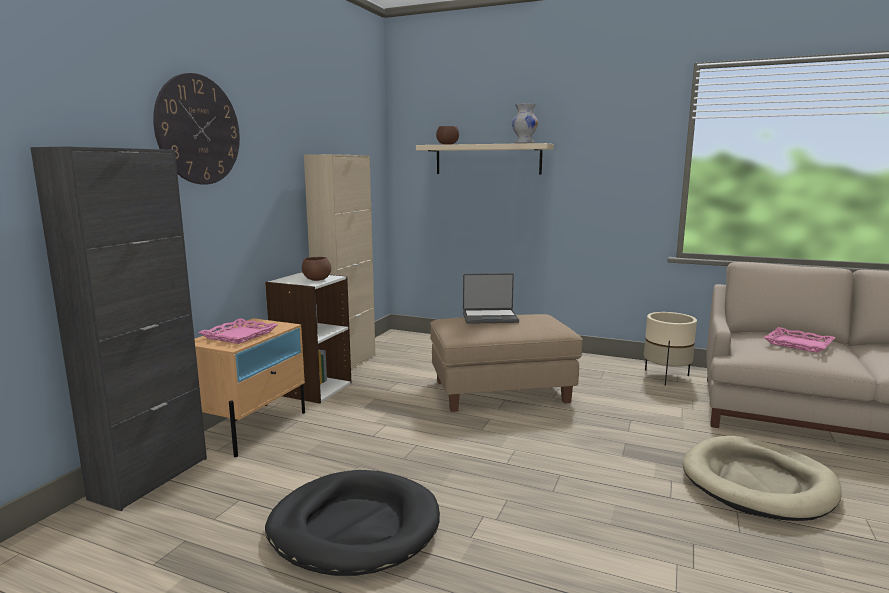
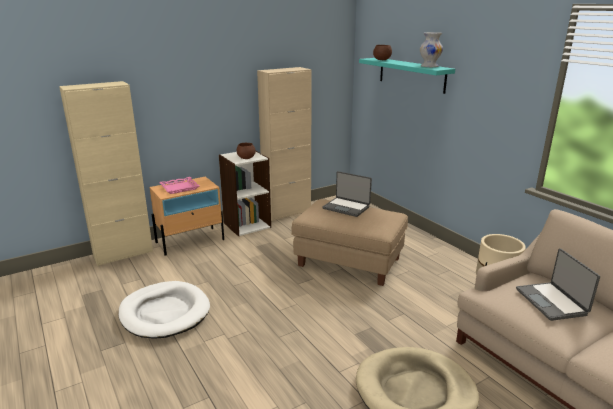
camera: 35 degrees right, 10 degrees up
(150, 478) = (123, 254): black cabinet -> beige cabinet
(198, 130) = (167, 64): wall clock -> none
(354, 527) = (165, 312): black dog bed -> white dog bed
(487, 159) = (411, 74): beige shelf -> turquoise shelf
(798, 344) = (552, 302): pink tray -> laptop

